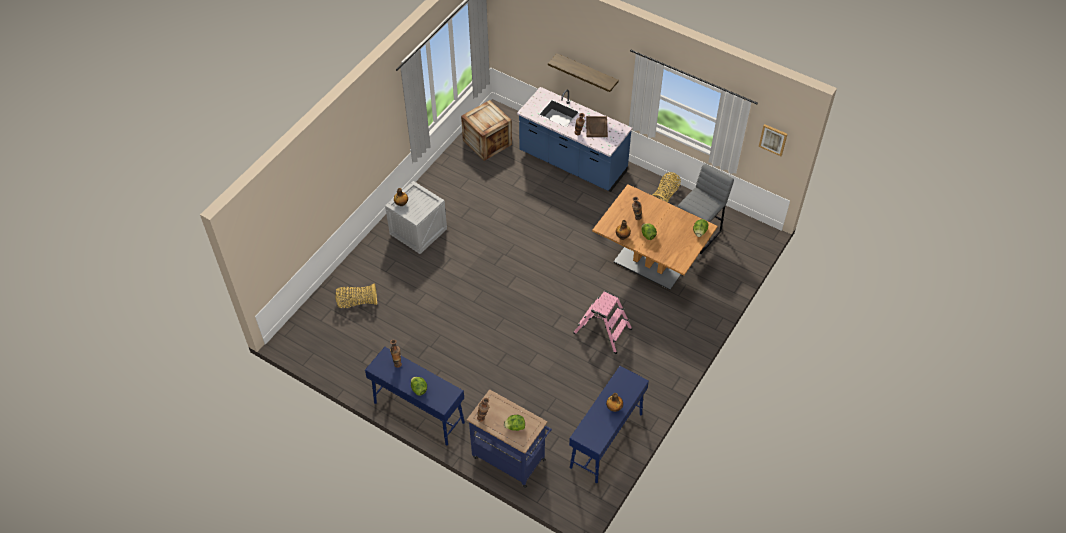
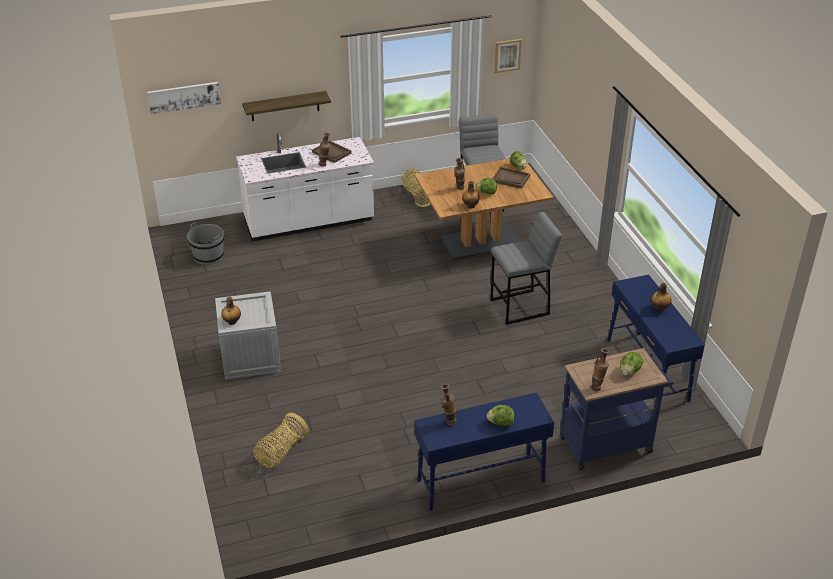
camera: 50 degrees left, 15 degrees down
(487, 142) = (208, 256): crate -> grey bucket
(517, 26) = (184, 97): none -> picture
(572, 163) = (309, 222): blue counter -> white counter
(602, 331) = (521, 306): pink step ladder -> grey stool
(680, 237) = (511, 179): none -> brown tray

